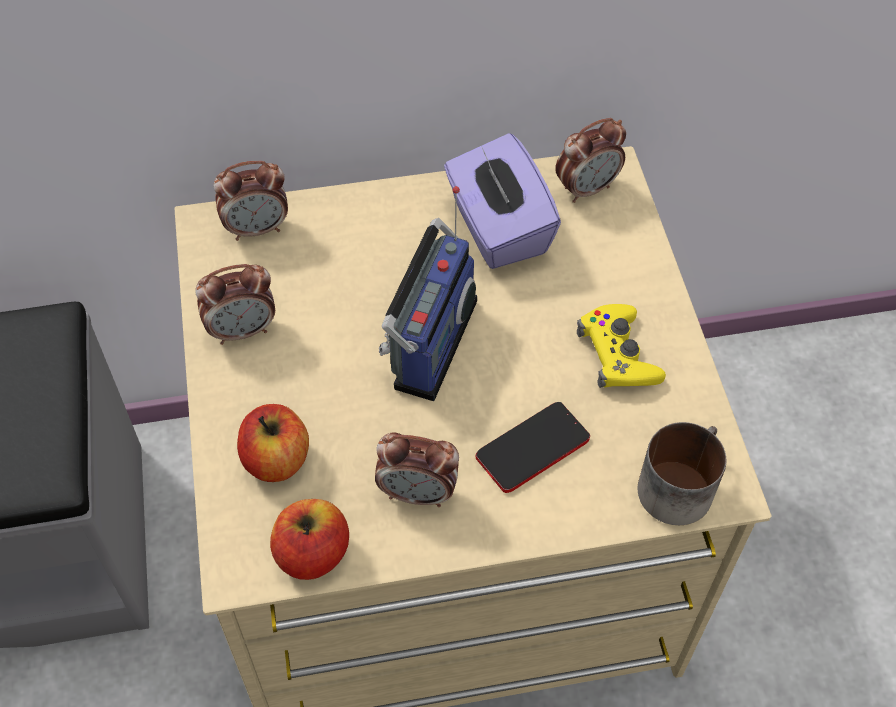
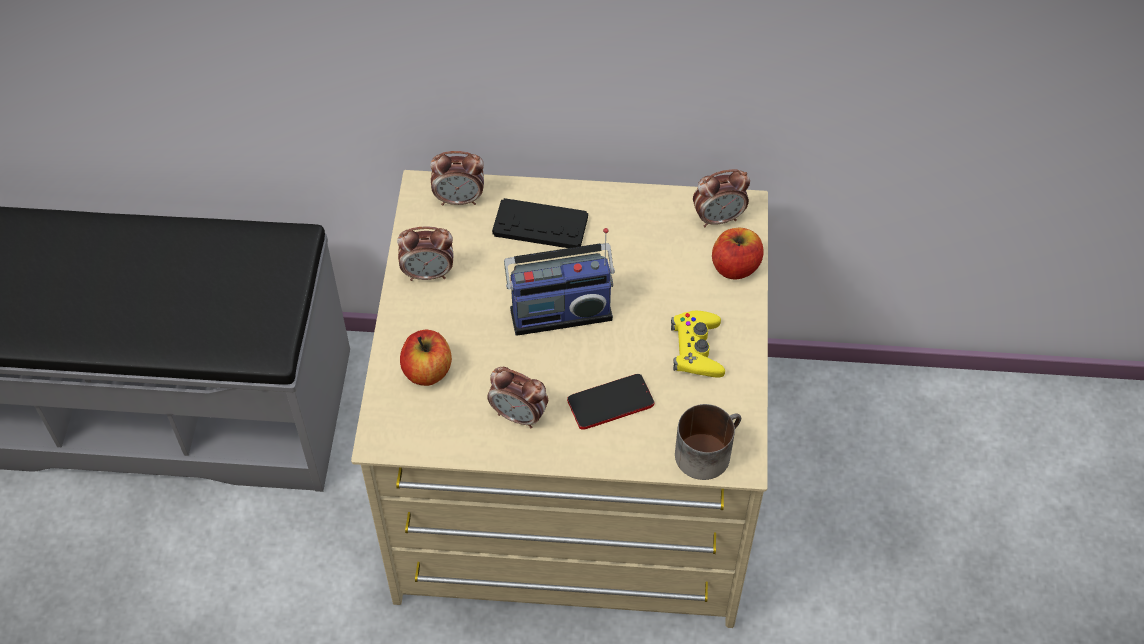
camera: 15 degrees right, 0 degrees up
(312, 553) = (434, 439): apple -> apple (735, 267)
(370, 241) = (540, 225): none -> black game controller
(428, 342) = (560, 310): radio -> radio turned 45 degrees clockwise
(498, 228) = (639, 236): purple tissue box -> none

